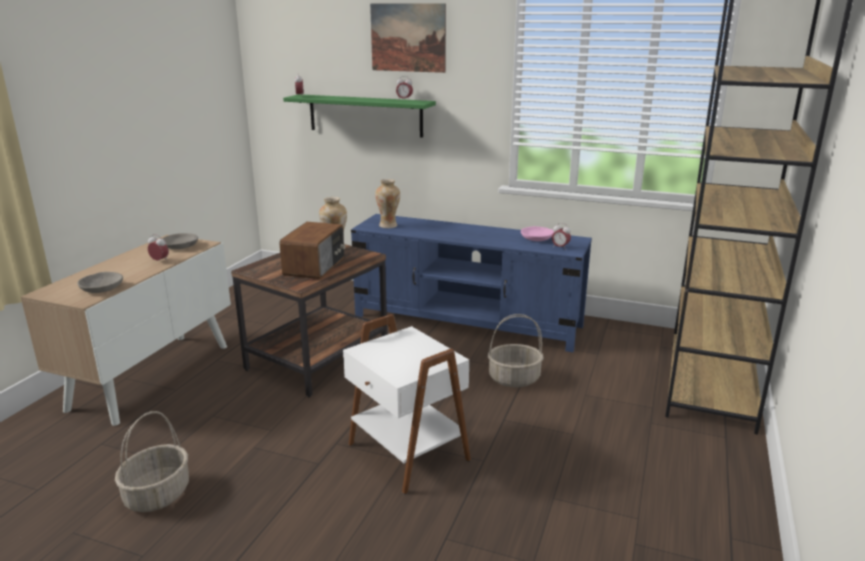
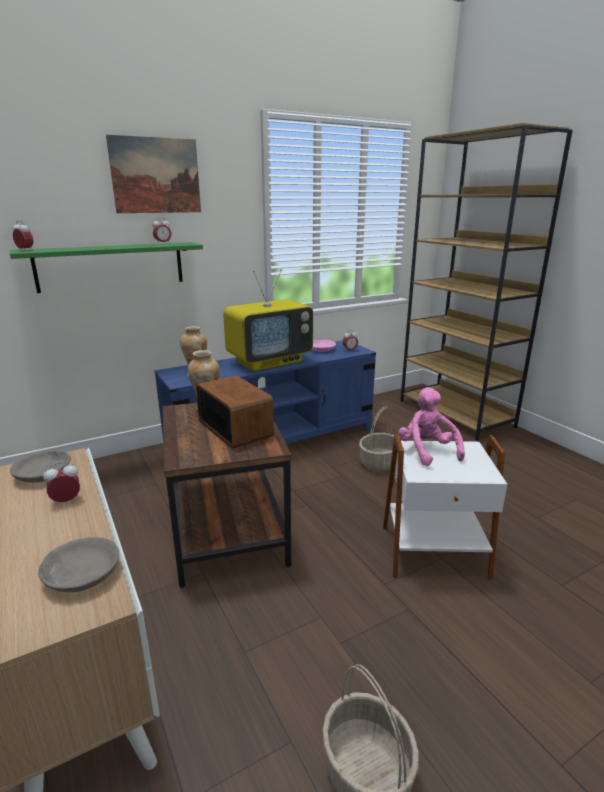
camera: 50 degrees left, 0 degrees up
(410, 343) = (427, 451): none -> pink plush toy
(464, 233) = (269, 361): none -> television

